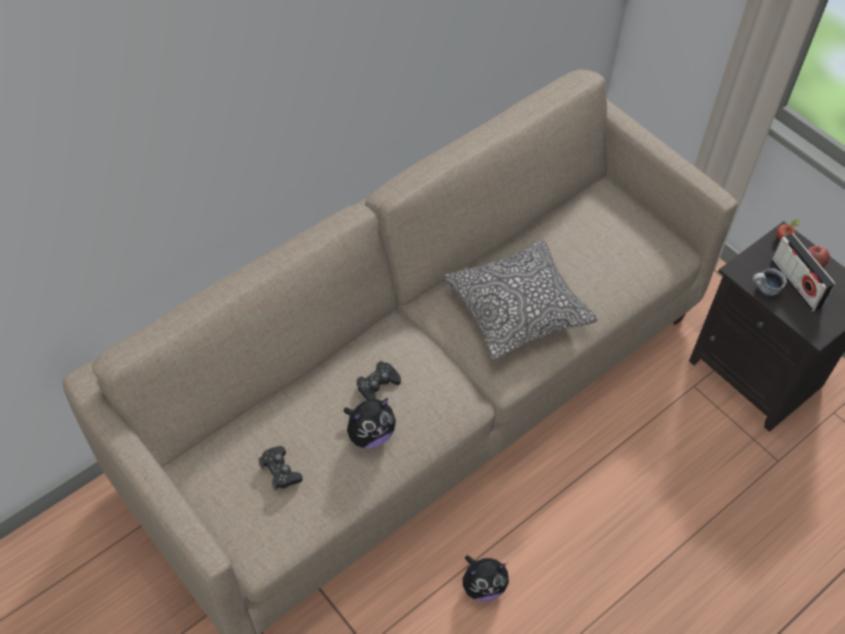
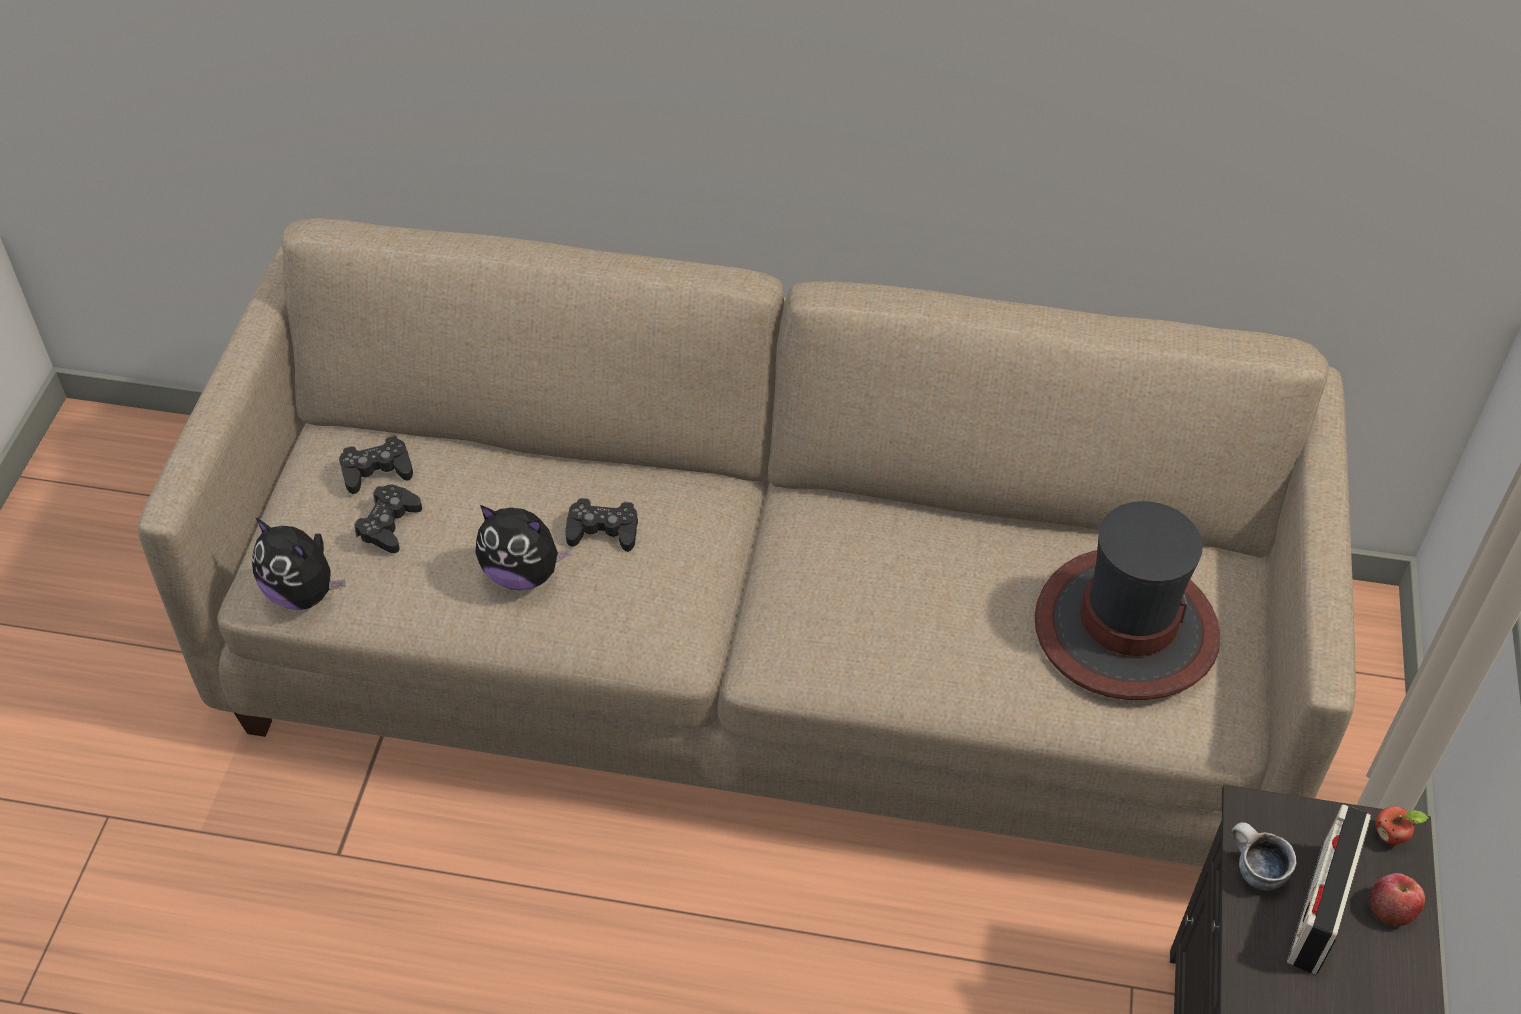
camera: 50 degrees right, 5 degrees down
(238, 454) = (376, 470): none -> black game controller
(483, 586) = (537, 929): plush toy -> plush toy (303, 593)
(518, 309) = (889, 600): pillow -> none
(607, 243) = (1125, 628): none -> hat

